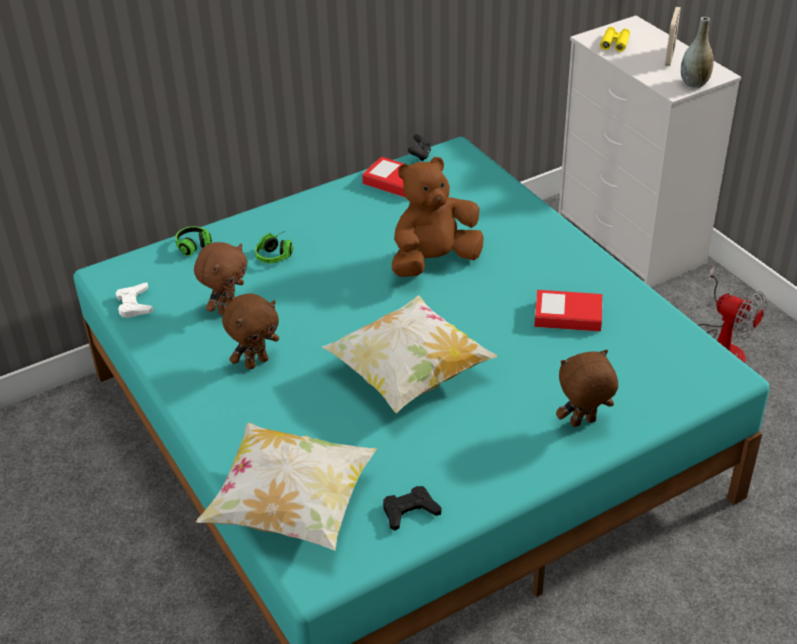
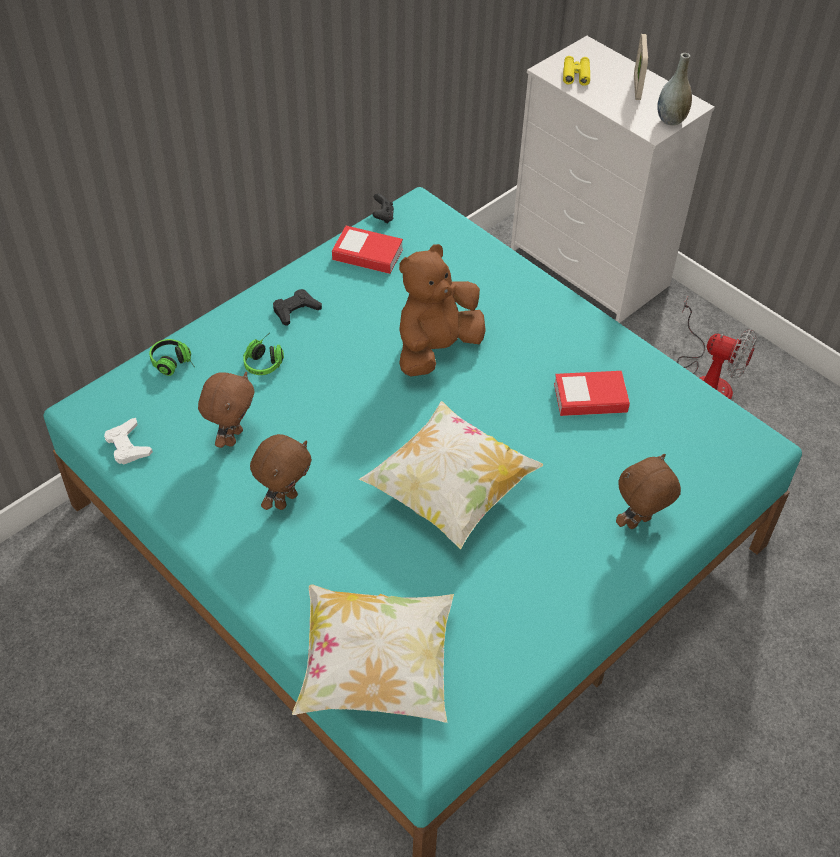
camera: 15 degrees left, 10 degrees up
(410, 511) = (497, 654): black game controller -> black game controller (295, 310)

